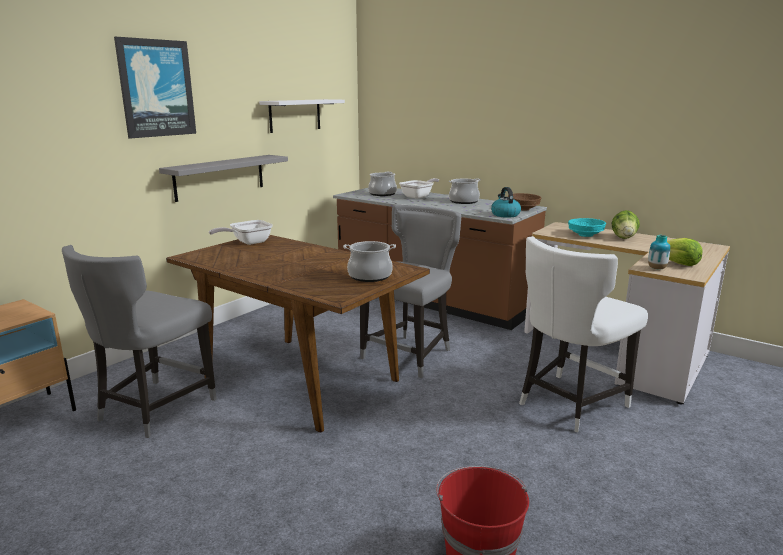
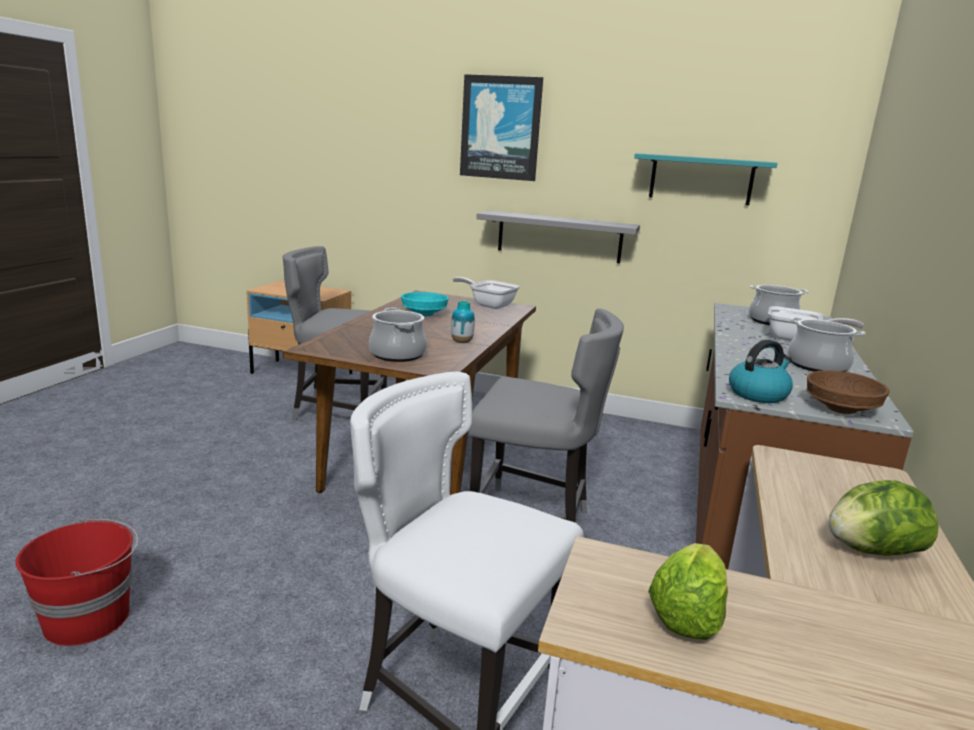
camera: 70 degrees right, 0 degrees up
(295, 115) = (701, 179): white shelf -> turquoise shelf
(585, 235) = (823, 500): turquoise bowl -> turquoise bowl (425, 314)
(657, 268) = (608, 574): vase -> vase (462, 342)

